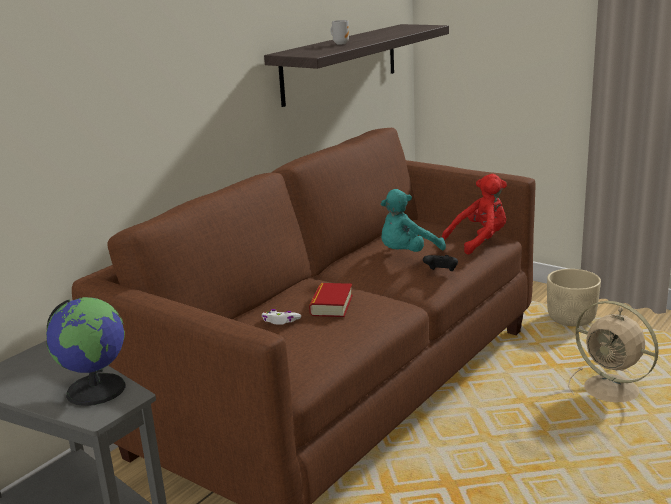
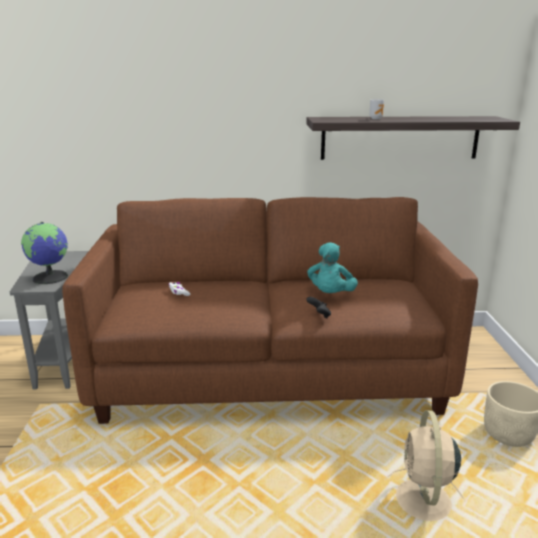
camera: 50 degrees right, 0 degrees up
(331, 305) = (216, 298): book -> none
(407, 254) = (330, 295): turquoise plush toy -> turquoise plush toy turned 90 degrees counterclockwise
(480, 241) = (395, 311): red plush toy -> none

